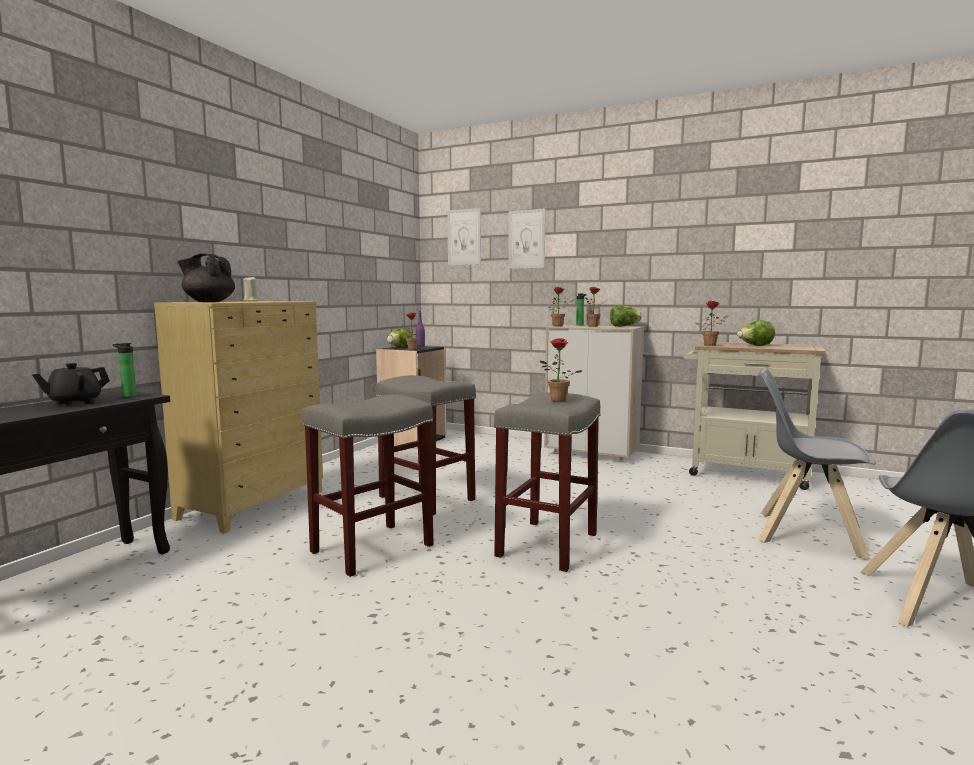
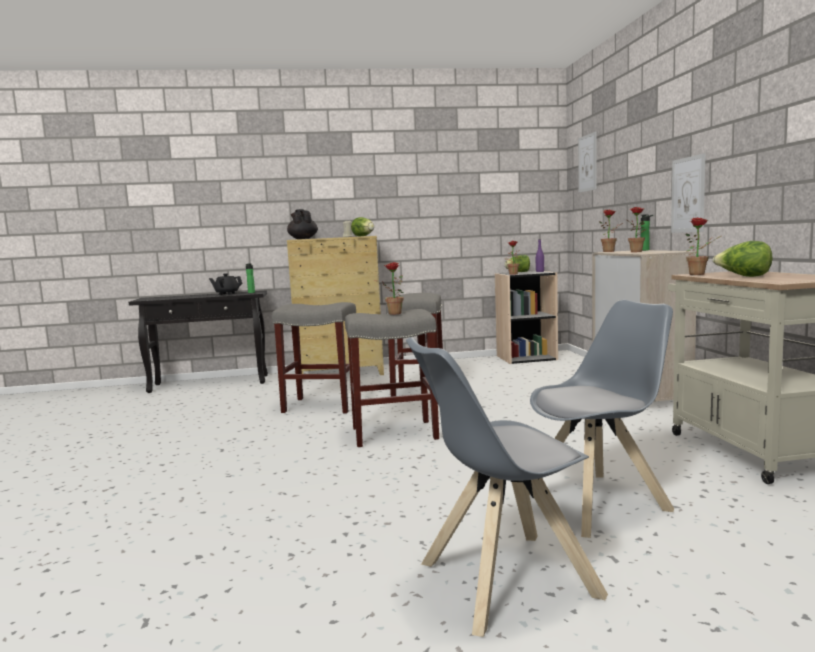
camera: 55 degrees right, 0 degrees up
(526, 239) = (622, 158): picture -> picture (688, 195)
(624, 326) = (670, 251): lettuce -> lettuce (364, 236)
(805, 534) = (597, 502): grey chair -> grey chair turned 75 degrees clockwise

